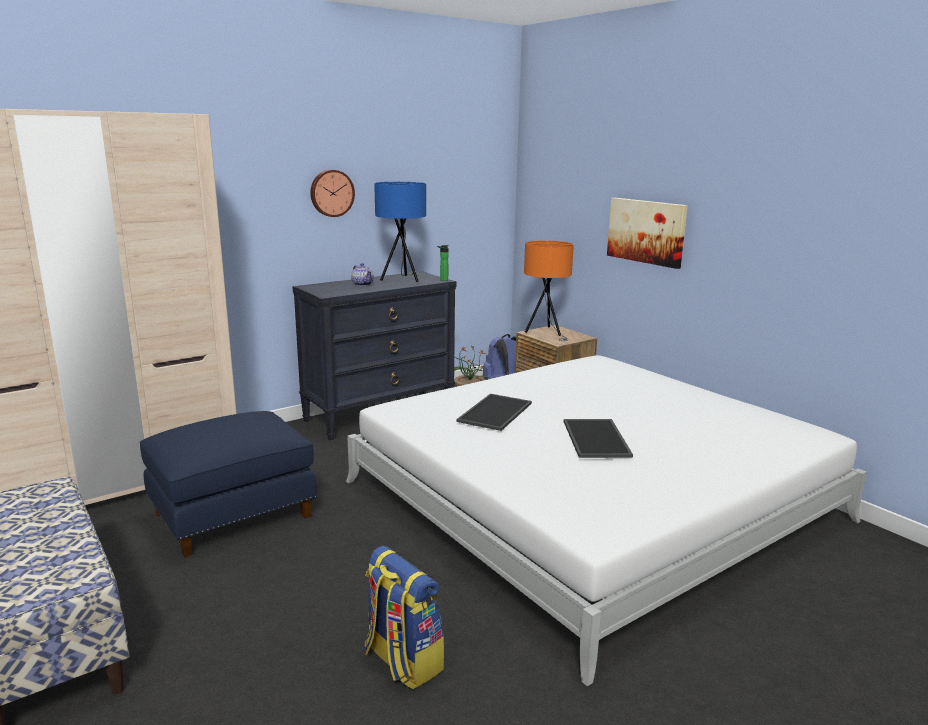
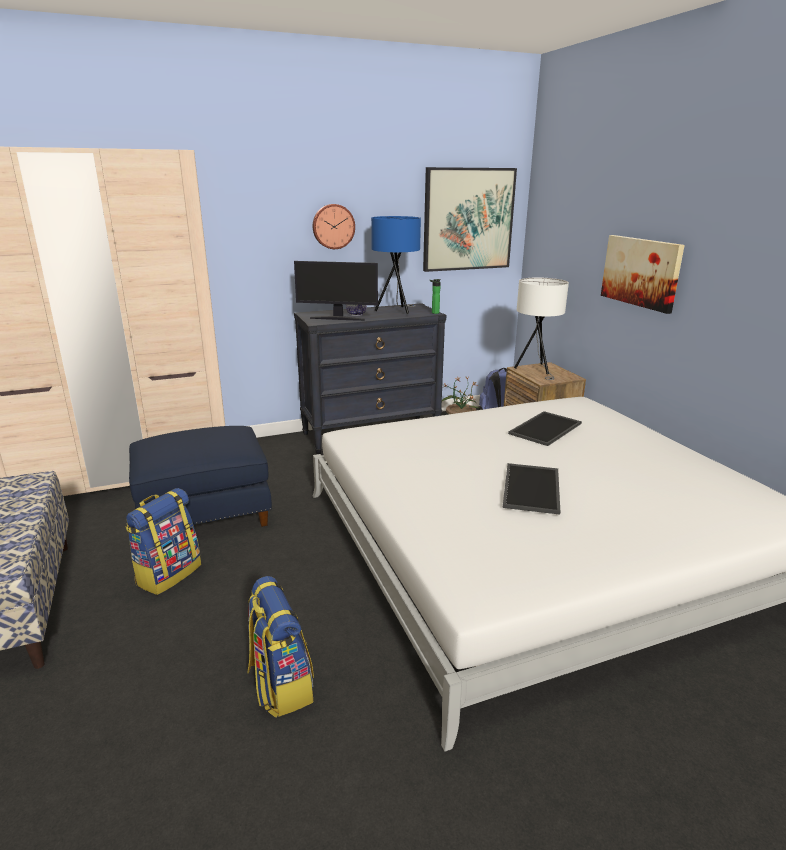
camera: 15 degrees right, 5 degrees up
(222, 578) = (168, 574): none -> backpack
(346, 290) = (337, 318): none -> monitor
(463, 184) = (468, 219): none -> picture
(496, 413) = (445, 449): tray -> tray (546, 429)
(546, 333) = (535, 370): orange table lamp -> white table lamp

